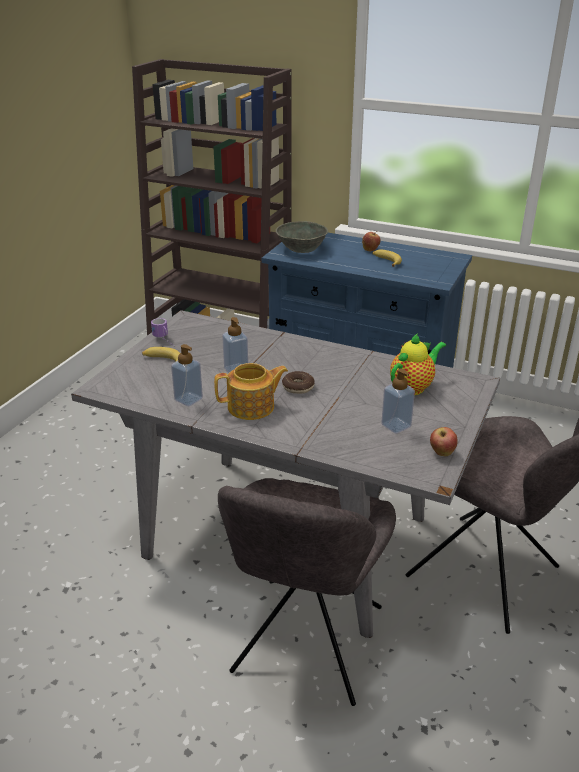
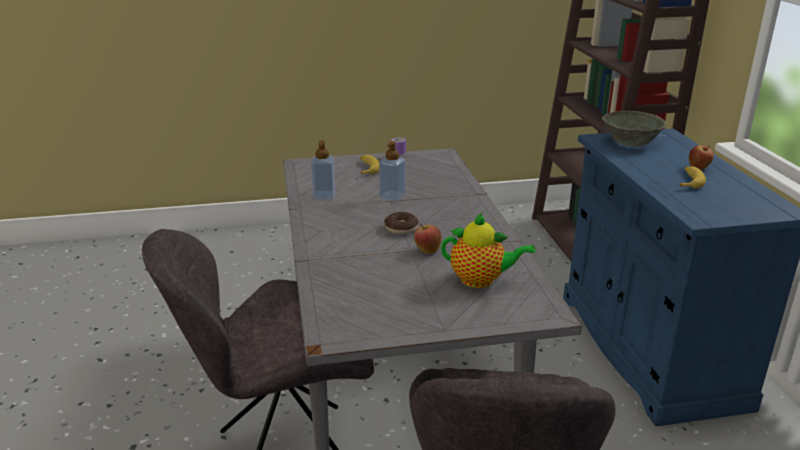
camera: 55 degrees right, 5 degrees down
(252, 407) = (344, 221): teapot -> none
(396, 426) = (397, 292): soap dispenser -> none
(442, 453) = (377, 330): apple -> apple (427, 250)

